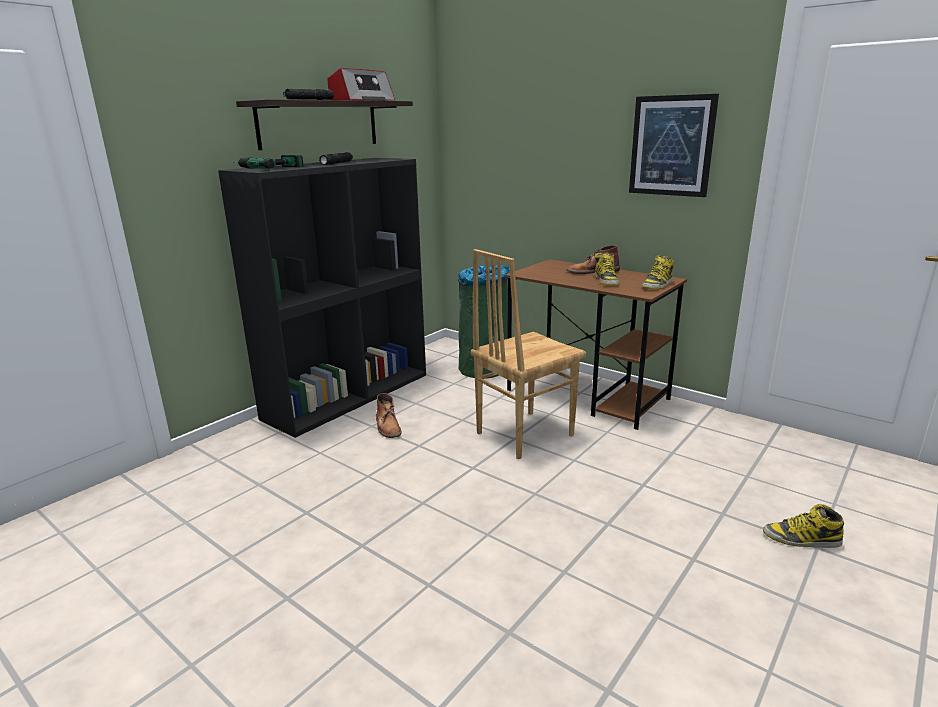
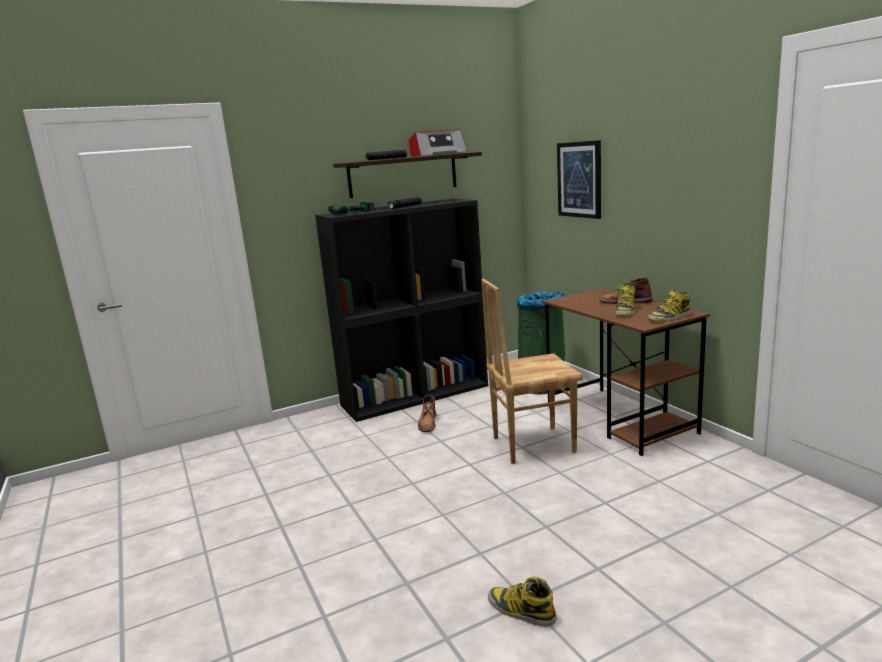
camera: 25 degrees right, 5 degrees down
(671, 146) = (694, 185): picture -> picture (579, 179)
(801, 539) = (721, 576): boot -> boot (520, 610)

